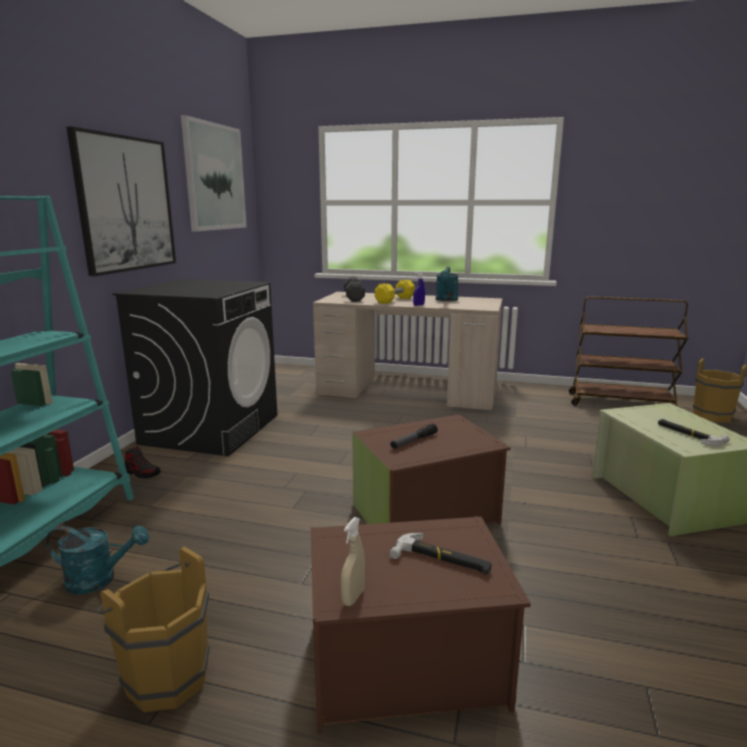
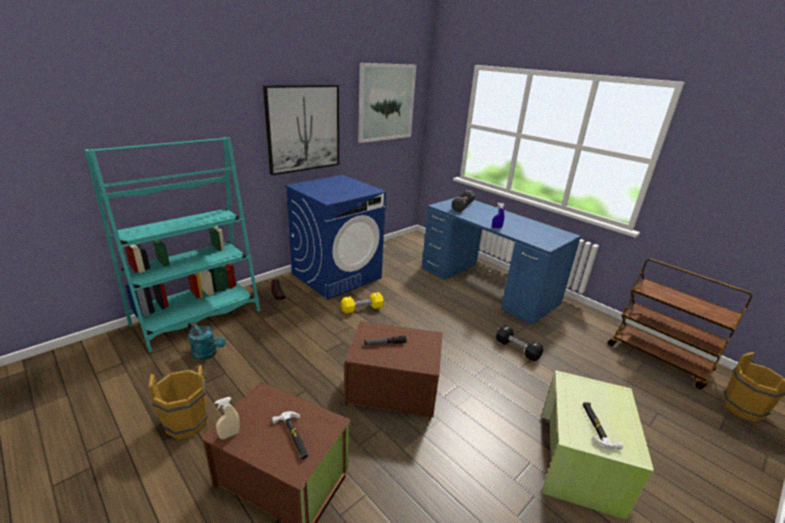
camera: 30 degrees right, 10 degrees up
(211, 429) = (337, 275): black washing machine -> blue washing machine
(395, 300) = (487, 217): yellow dumbbell -> yellow dumbbell (362, 309)
(408, 390) = (487, 285): beige desk -> blue desk
(446, 300) = (528, 226): turquoise watering can -> none
(504, 433) = (517, 349): none -> black dumbbell

